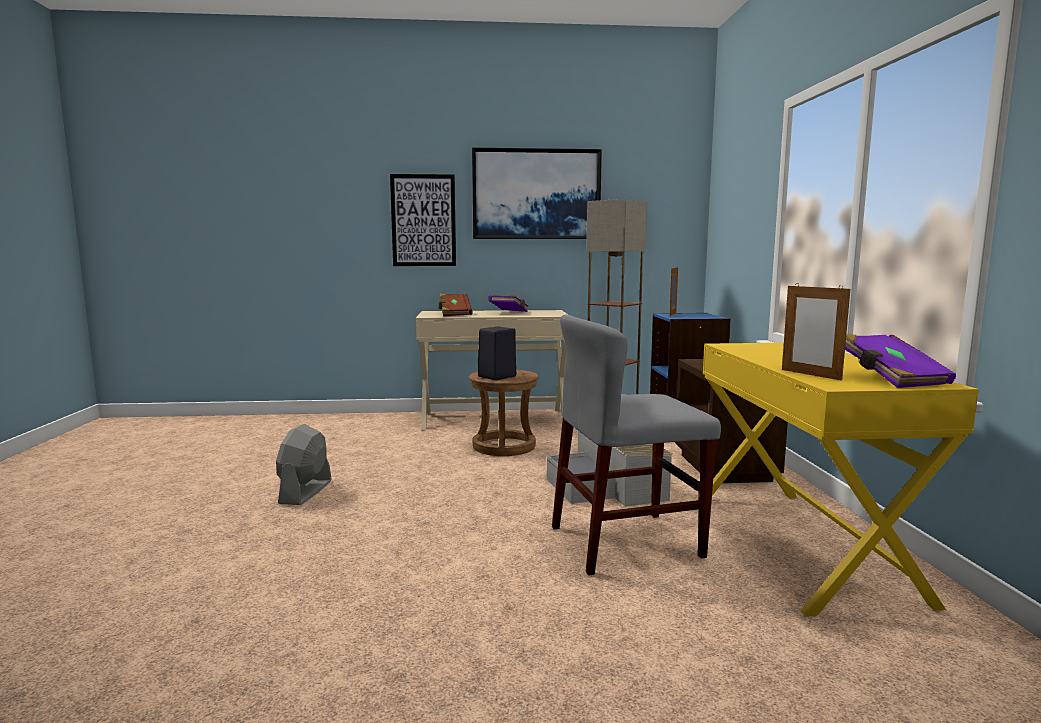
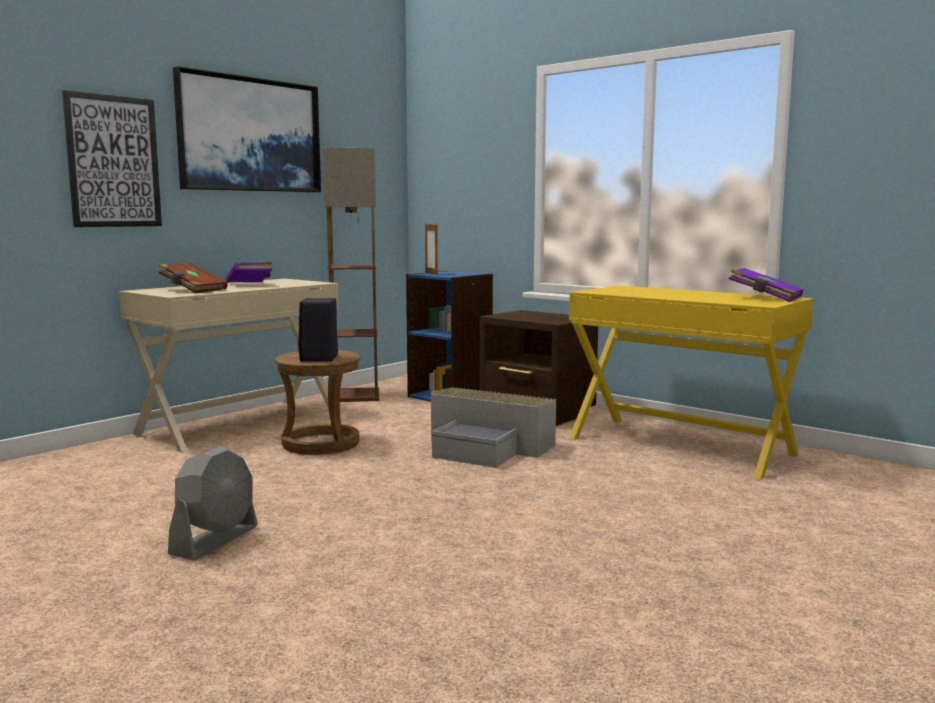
camera: 45 degrees left, 0 degrees up
(305, 492) = (215, 540): grey fan -> grey fan turned 120 degrees counterclockwise
(626, 541) = (591, 478): grey chair -> none
(810, 374) = (726, 301): picture frame -> none

